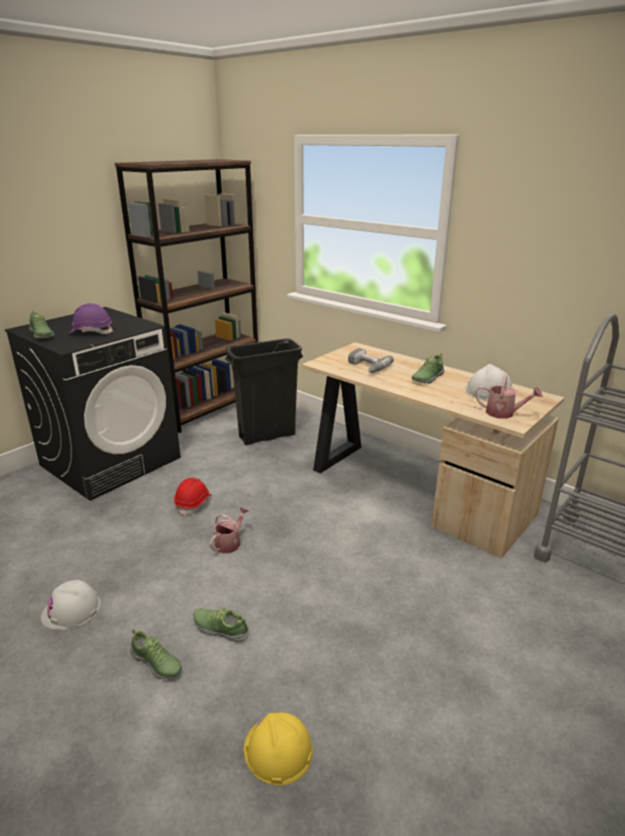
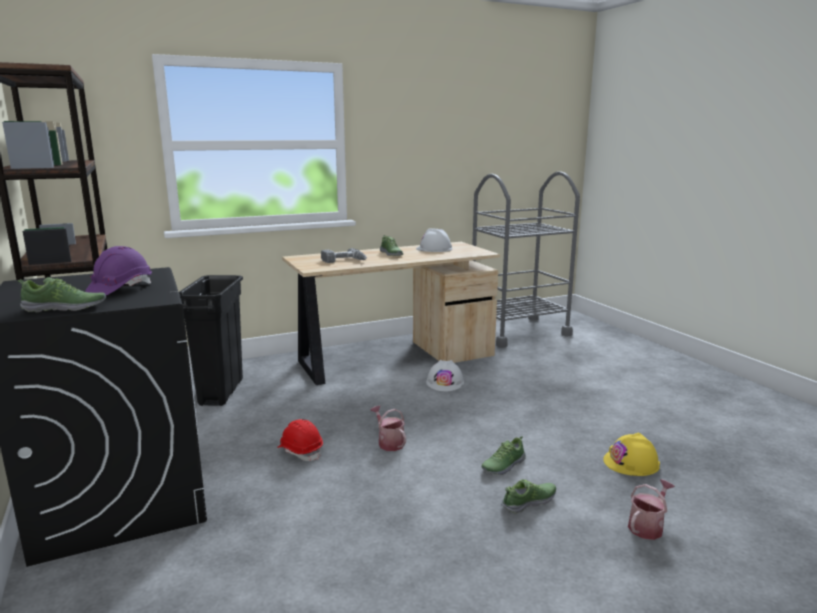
camera: 65 degrees left, 10 degrees down
(71, 610) = (424, 549): white hard hat -> white hard hat (445, 382)
(504, 413) = (469, 252): watering can -> watering can (647, 526)

